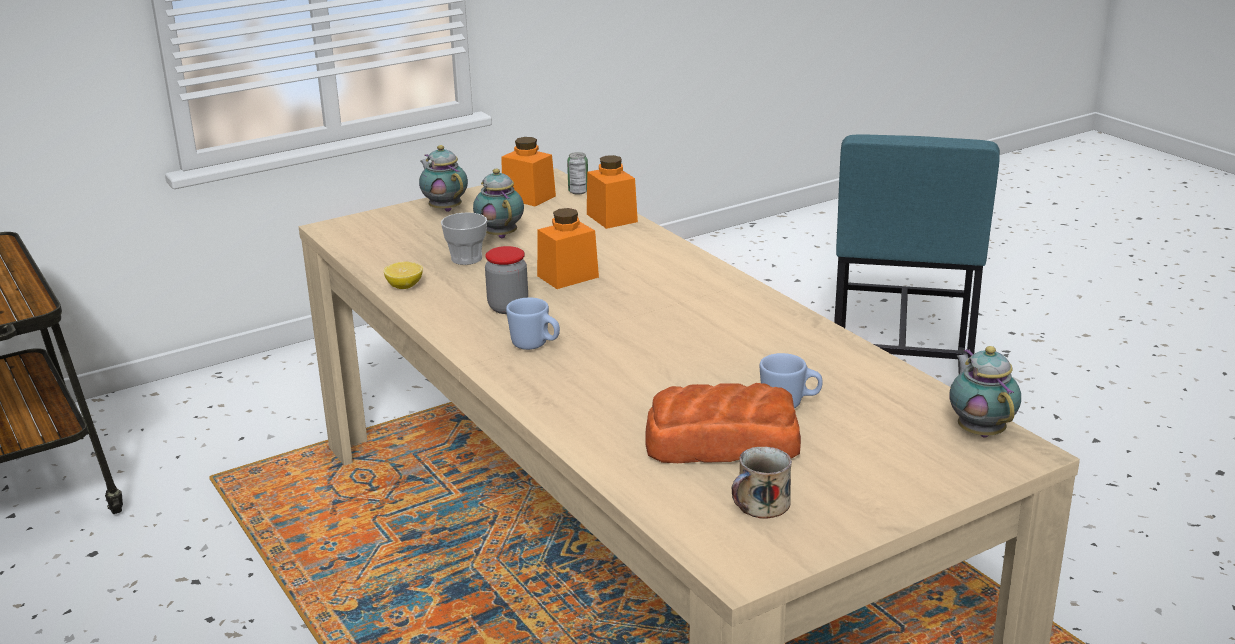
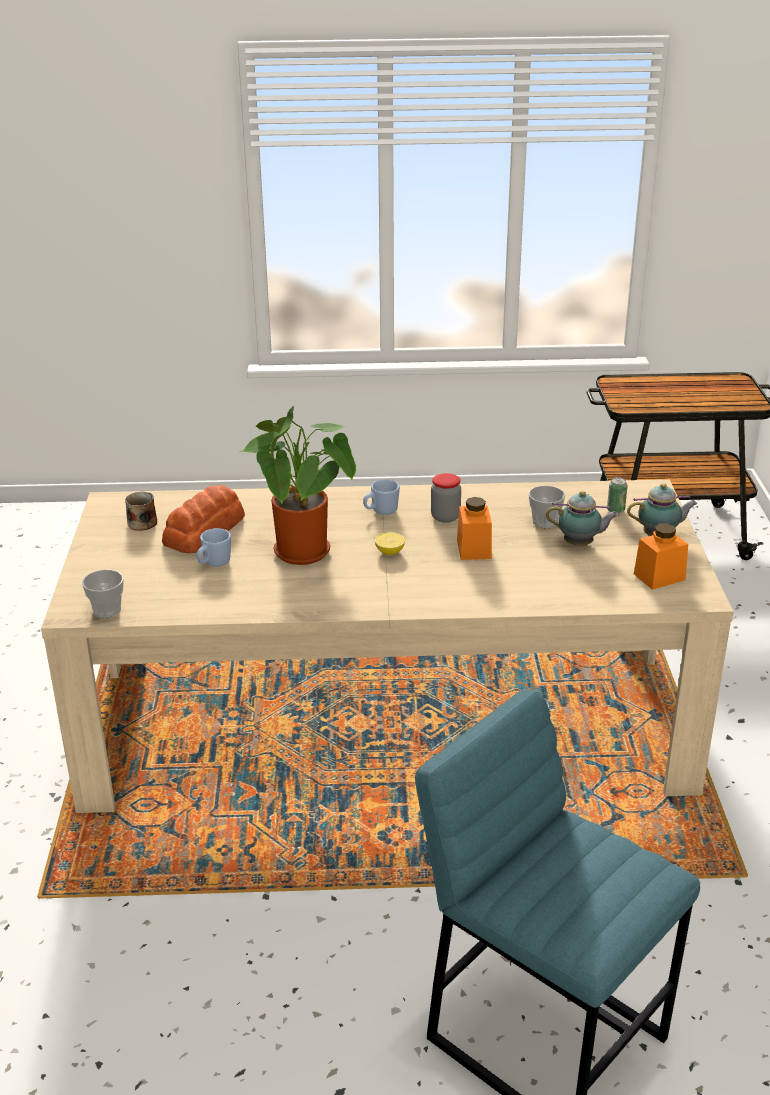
camera: 120 degrees right, 5 degrees up
(404, 286) = (516, 492): lemon -> lemon (390, 552)
(578, 191) = (655, 603): can -> can (615, 510)
(611, 218) = (575, 599): orange jar -> none
(693, 356) = (306, 555): none -> potted plant
(979, 431) = (107, 610): teapot -> cup

